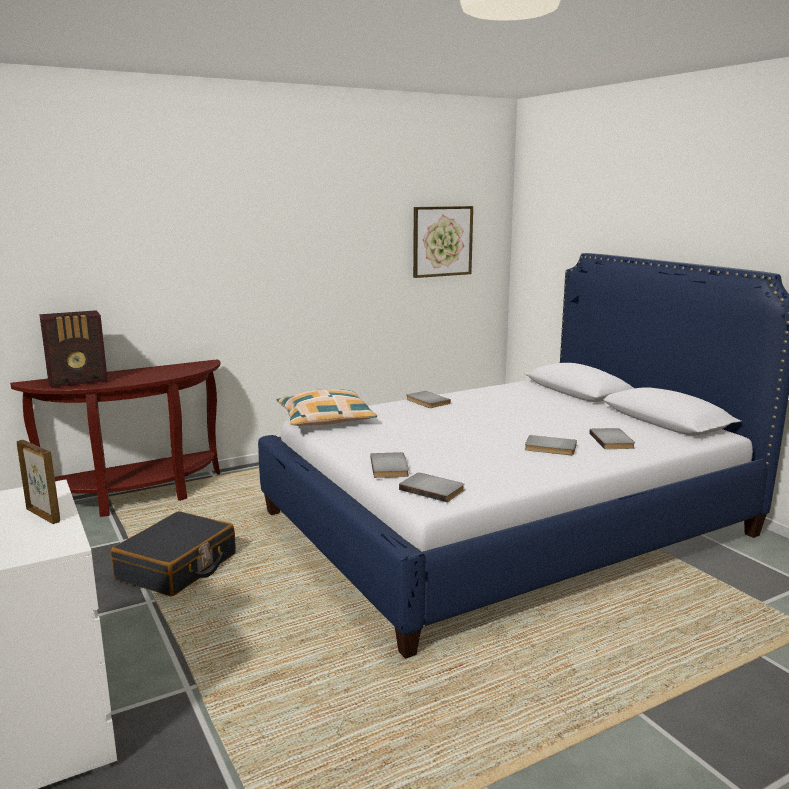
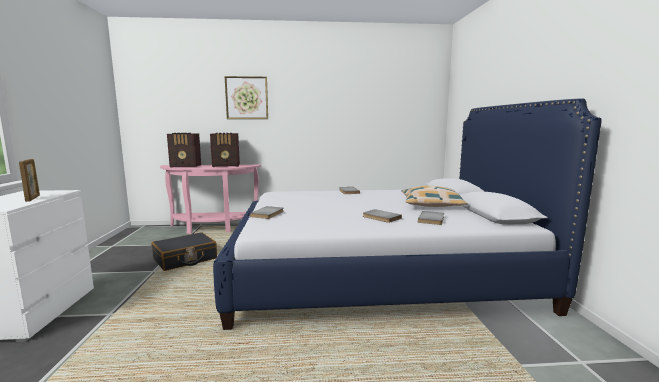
camera: 25 degrees right, 5 degrees down
(138, 496) = (212, 228): brown console table -> pink console table
(162, 371) = (226, 166): none -> radio
(325, 419) = (280, 193): pillow -> pillow (431, 204)
(433, 489) = (269, 226): grey book -> none
(442, 241) = (398, 108): picture -> picture (247, 98)

